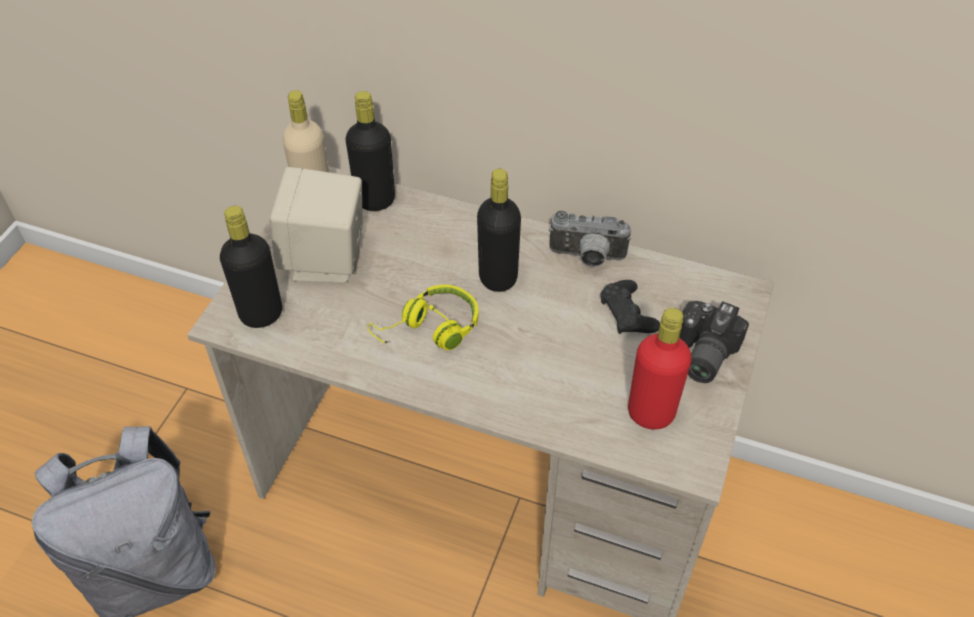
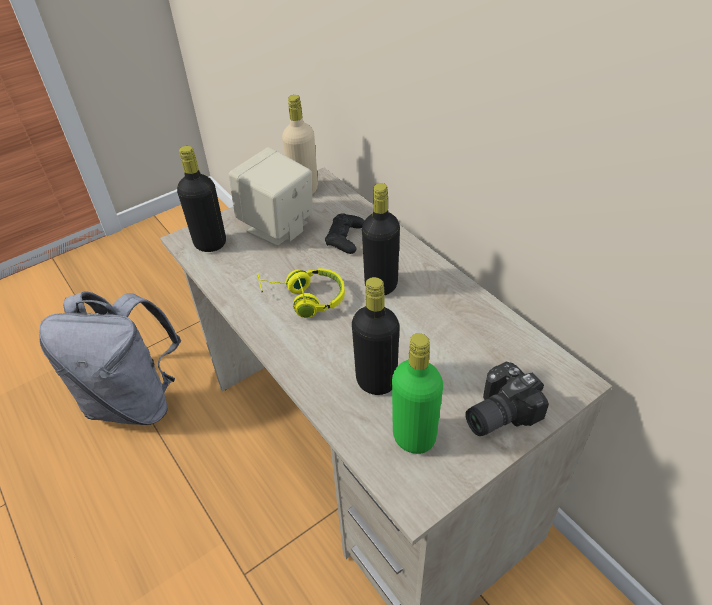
camera: 35 degrees right, 5 degrees down
(375, 200) = (342, 203): black bottle -> black bottle (376, 381)
(587, 258) = (460, 299): camera -> none
(627, 314) = (459, 353): black game controller -> black game controller (345, 238)
(651, 413) = (414, 437): red bottle -> green bottle

